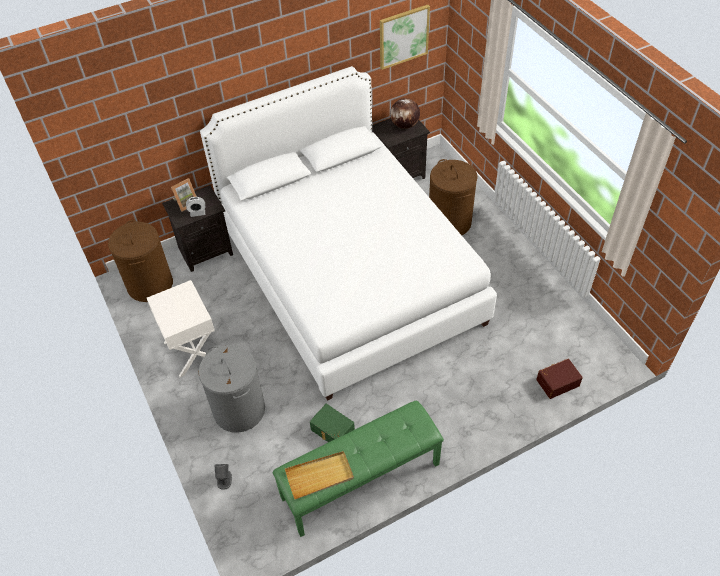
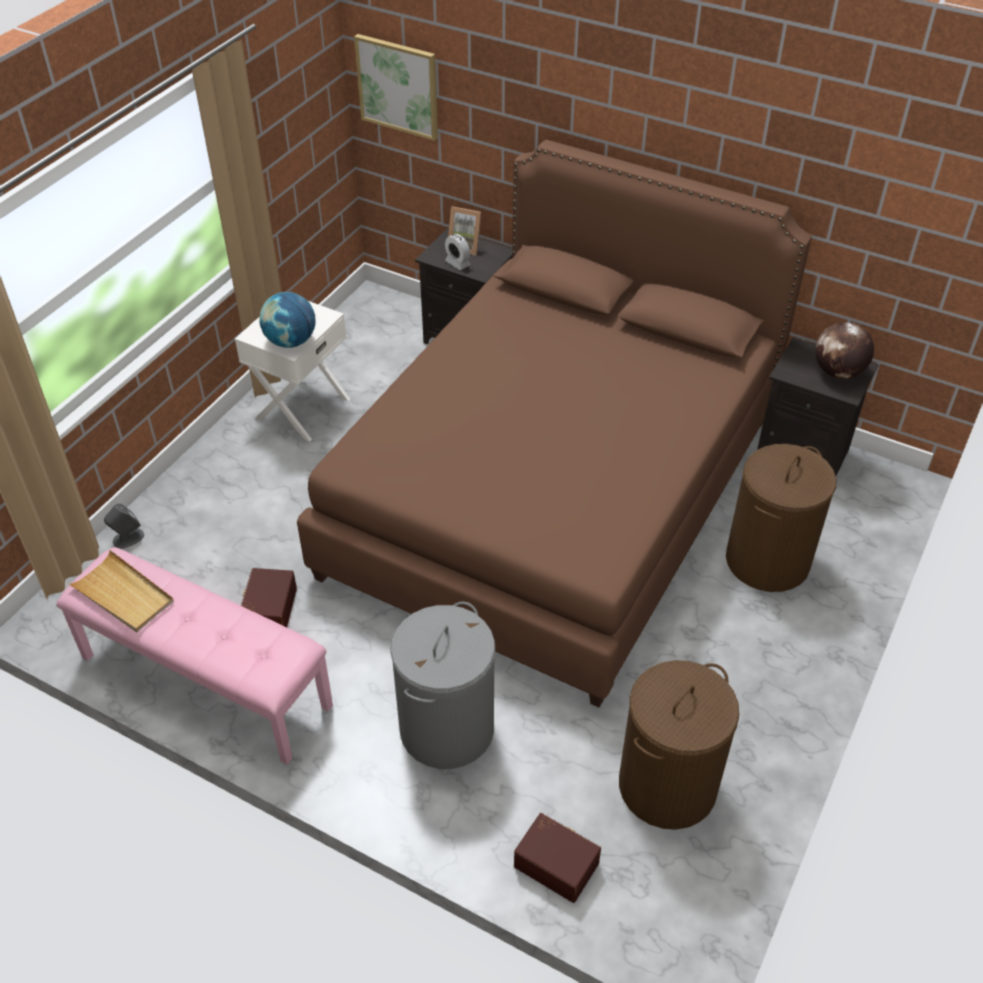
camera: 55 degrees right, 5 degrees down
(150, 284) = (374, 320): brown laundry basket -> brown laundry basket (667, 785)
(193, 313) = (291, 341): none -> globe
(239, 410) = (241, 498): grey laundry basket -> grey laundry basket (446, 728)
(332, 431) = (268, 609): green storage box -> brown storage box
(349, 275) = (553, 495): white bed -> brown bed
(360, 481) = (204, 682): green bench -> pink bench
(403, 36) = (906, 215): picture -> picture (398, 86)

